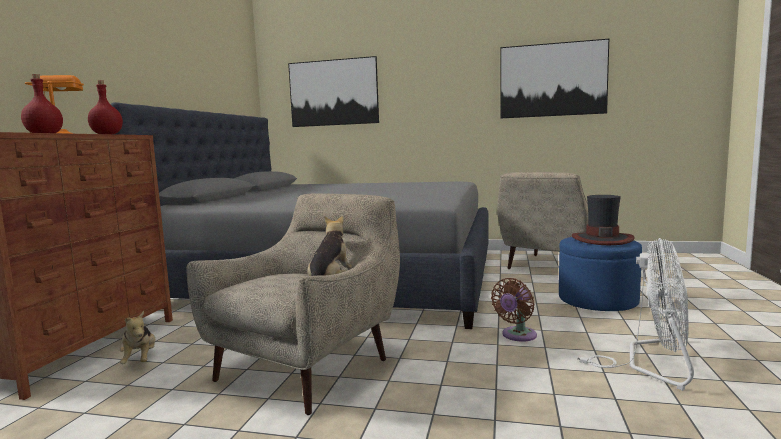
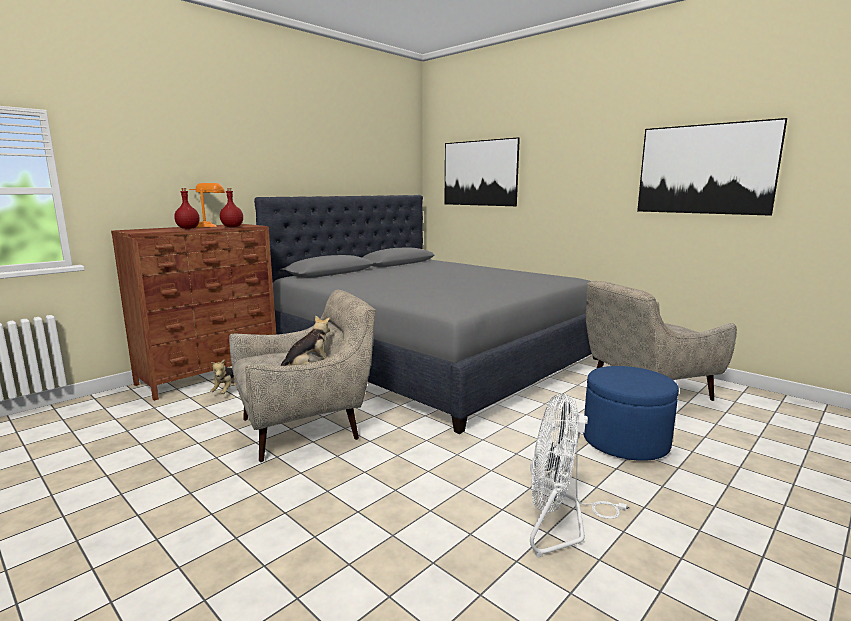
camera: 30 degrees right, 5 degrees up
(517, 336) = (485, 452): brown fan -> none
(602, 239) = (635, 377): hat -> none
(649, 361) = (561, 516): white fan -> white fan turned 135 degrees clockwise

